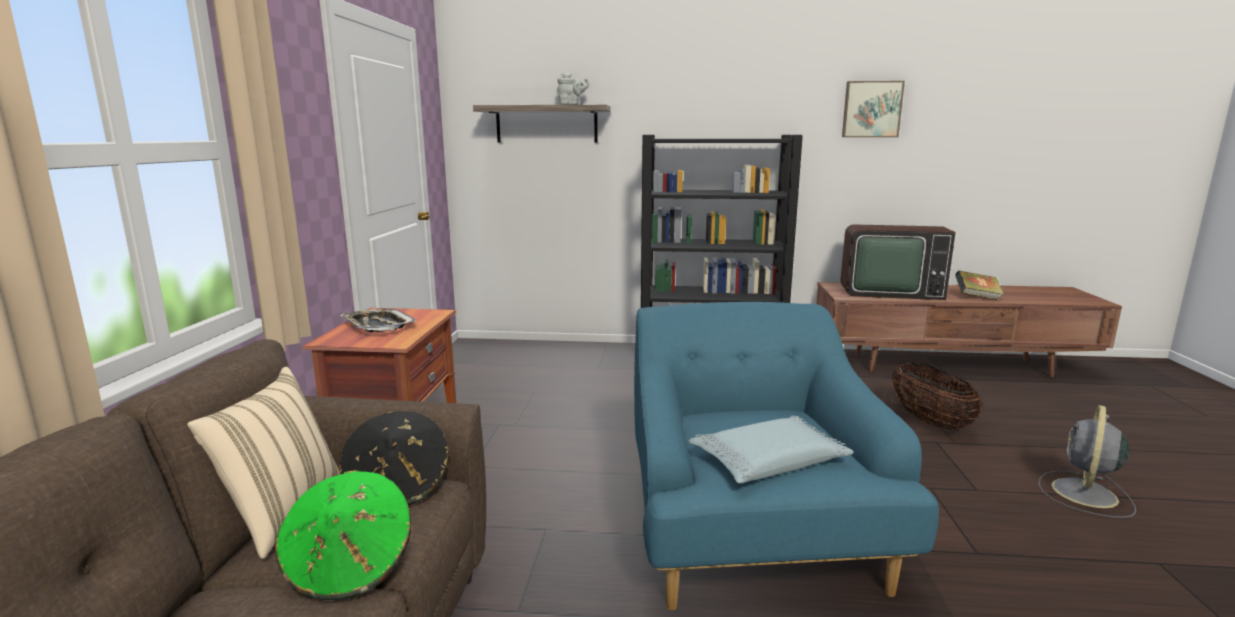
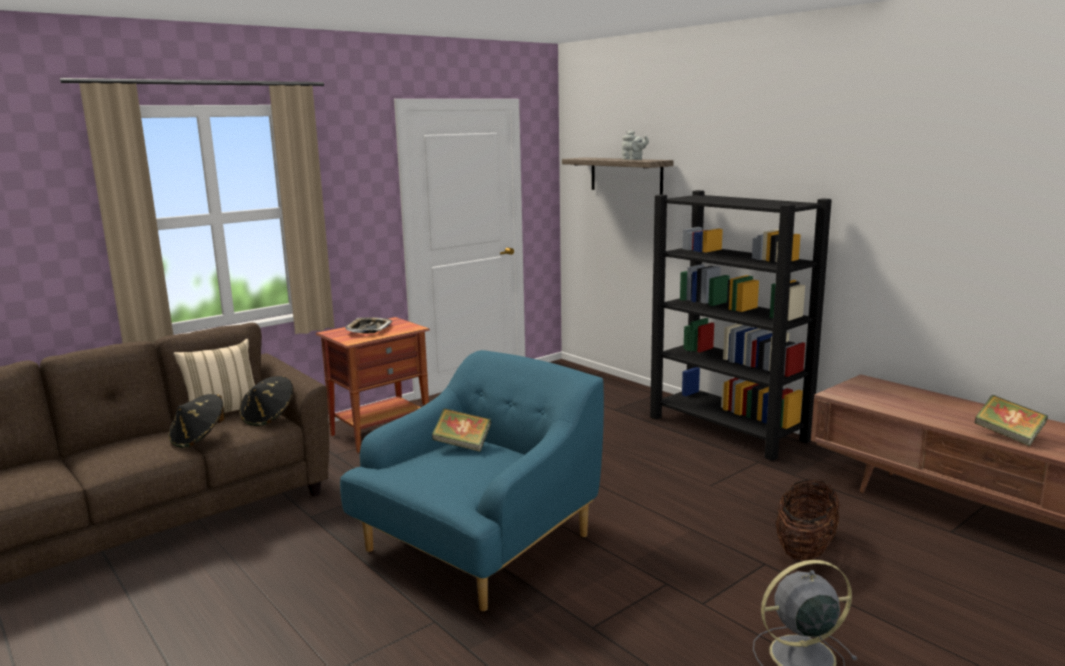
camera: 45 degrees right, 0 degrees up
(350, 566) = (199, 438): green hat -> black hat
(718, 421) = (462, 445): none -> book
(769, 457) = (435, 472): blue pillow -> none
(871, 109) = (930, 173): picture -> none
(888, 291) = (908, 402): television -> none

